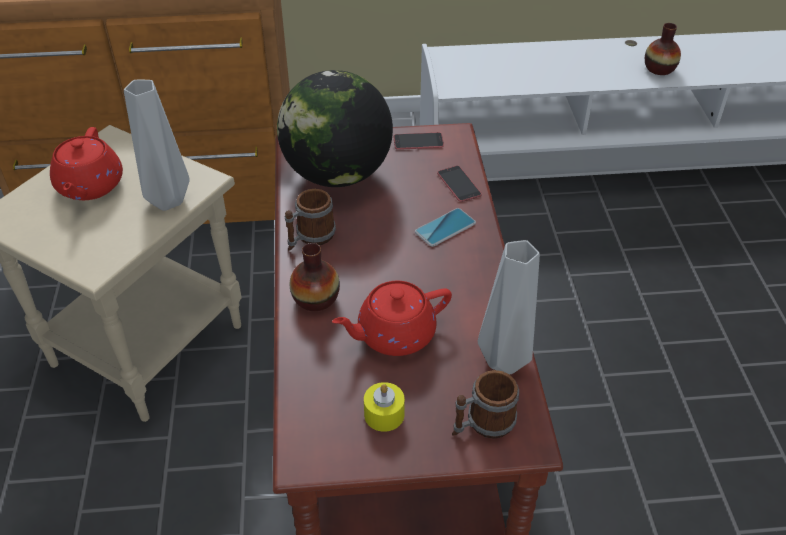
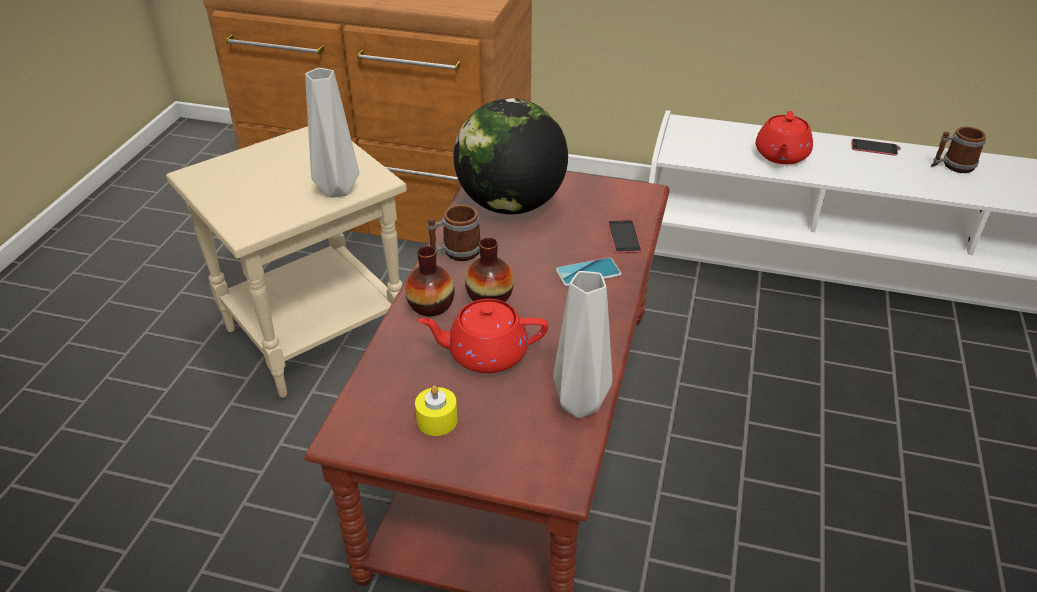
camera: 20 degrees right, 5 degrees down
(90, 186) = (280, 166): red teapot -> red teapot (781, 155)
(418, 141) = (605, 191): phone -> phone (874, 147)
(482, 424) = (526, 455): mug -> mug (952, 166)
(659, 69) = (912, 177): vase -> vase (489, 296)

